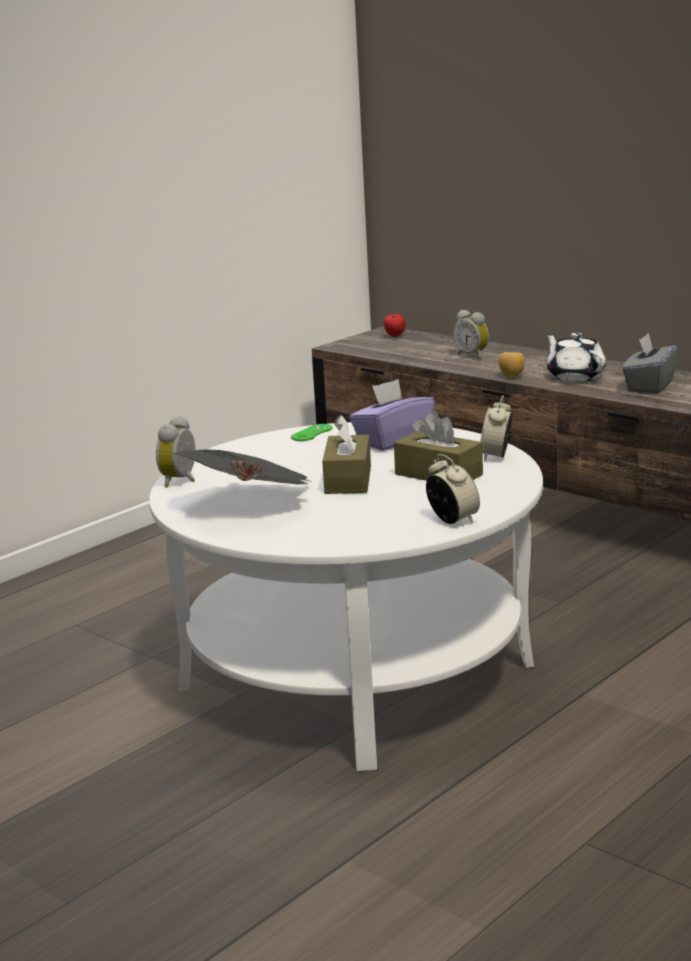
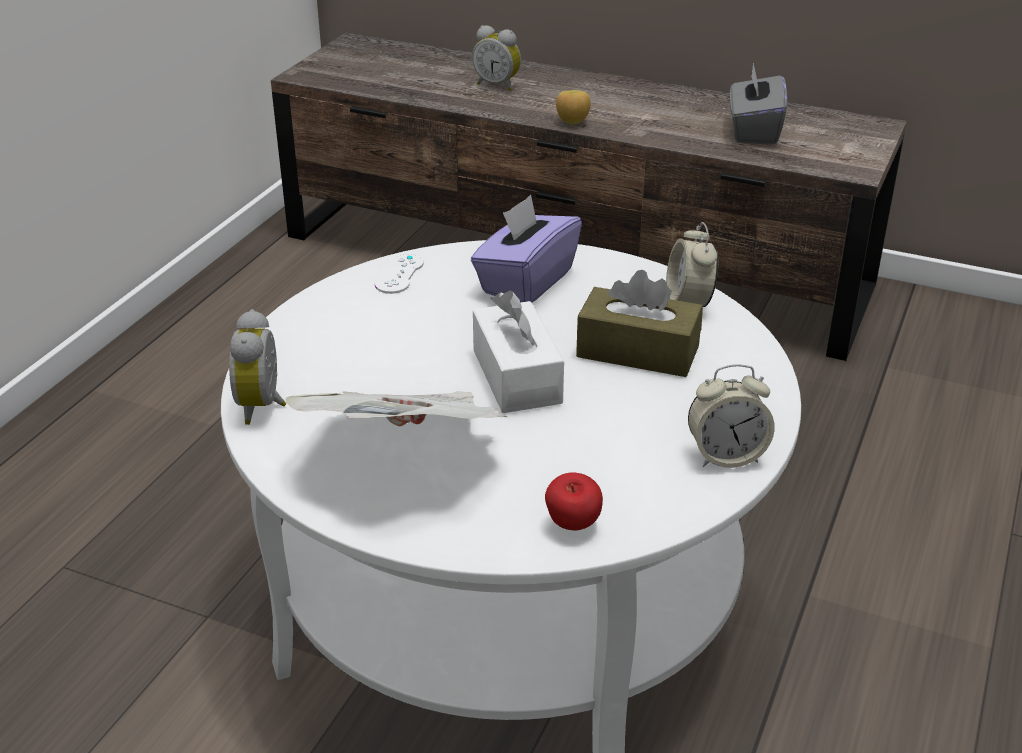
camera: 20 degrees left, 15 degrees up
(312, 433) = (399, 274): green game controller -> white game controller
(348, 480) = (516, 376): brown tissue box -> white tissue box
(394, 336) = (372, 53): apple -> apple (572, 526)
(453, 520) = (726, 456): alarm clock -> alarm clock turned 135 degrees clockwise
(575, 376) = (652, 118): white teapot -> none

